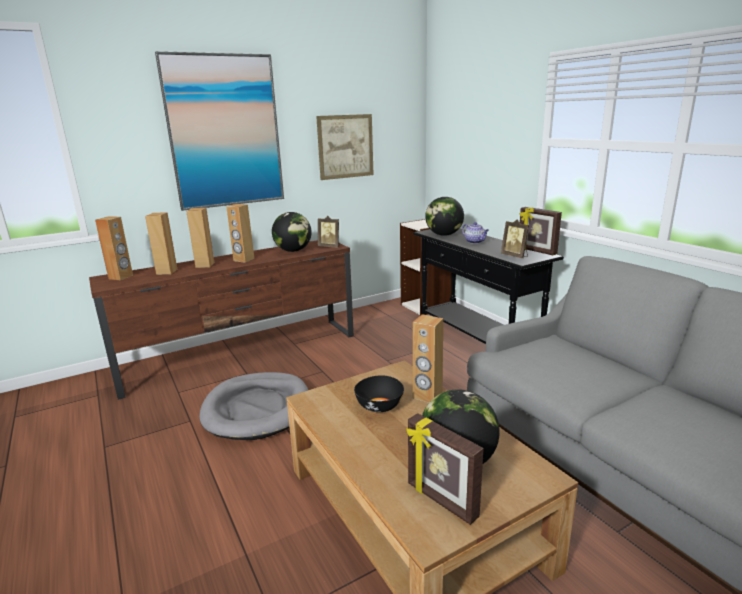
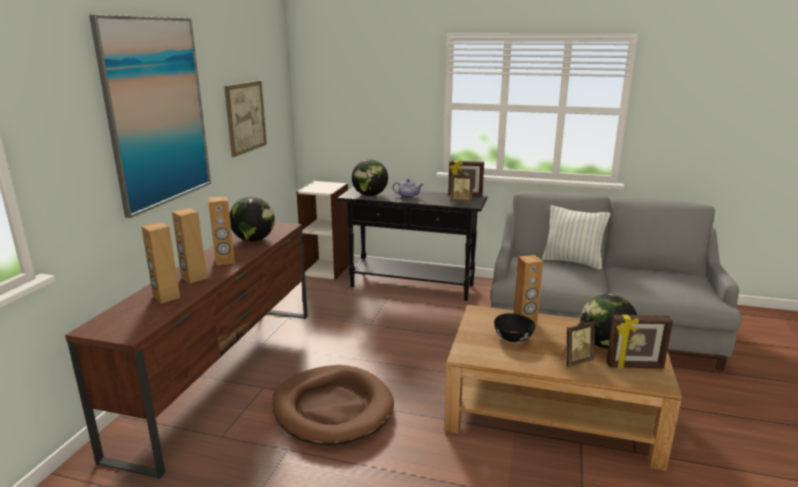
camera: 45 degrees left, 0 degrees up
(121, 277) = (119, 320): brown speaker -> none
(257, 409) = (332, 408): grey dog bed -> brown dog bed
(330, 247) = (281, 227): picture frame -> picture frame (575, 361)
(609, 362) = (572, 262): none -> pillow

